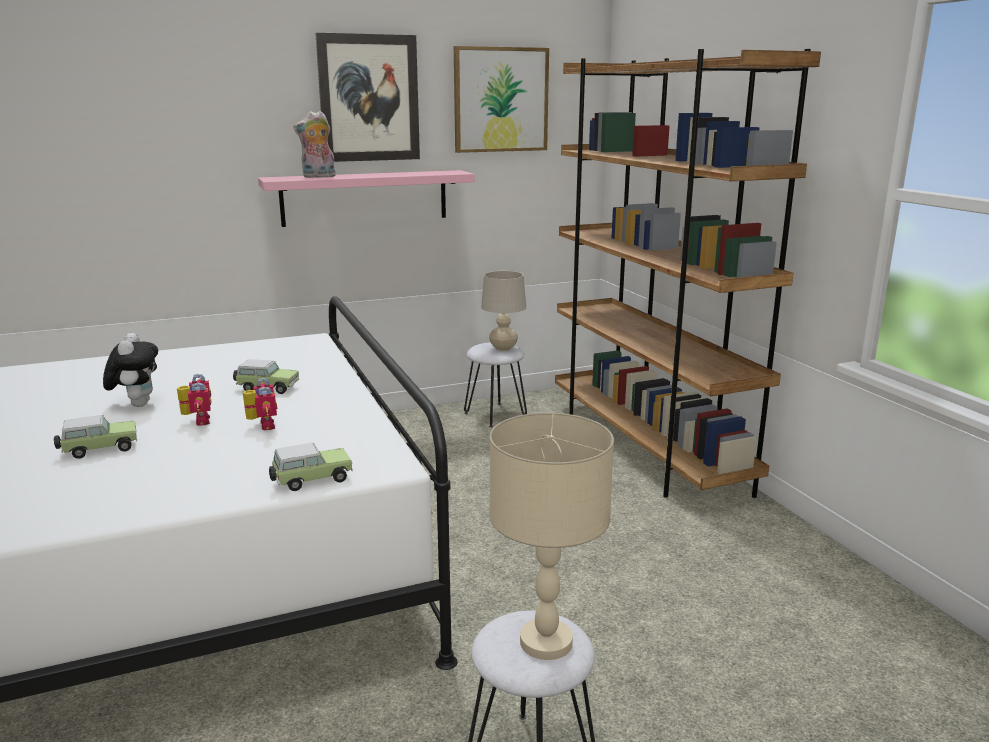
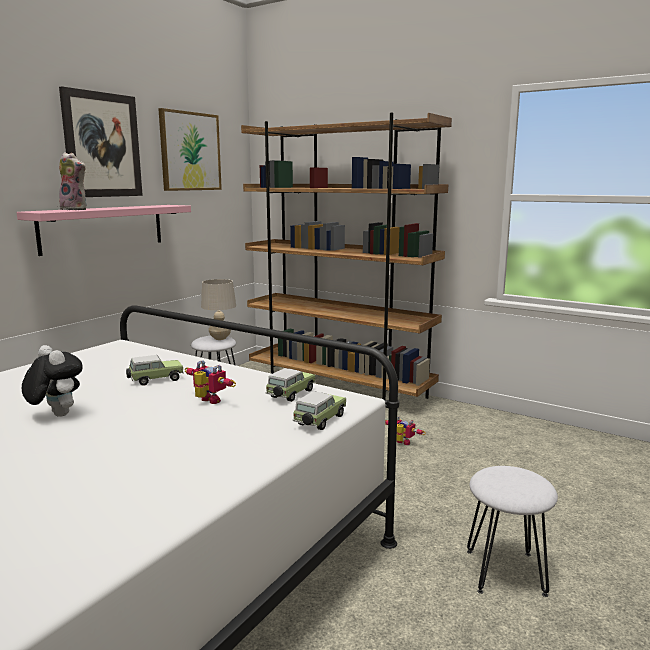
camera: 35 degrees left, 5 degrees down
(98, 449) = (95, 452): toy car -> toy car (290, 395)
(197, 421) = (144, 412): toy robot -> toy robot (401, 443)
(318, 177) = (76, 209): plush toy -> plush toy turned 105 degrees counterclockwise
(547, 643) = (522, 479): beige table lamp -> none

